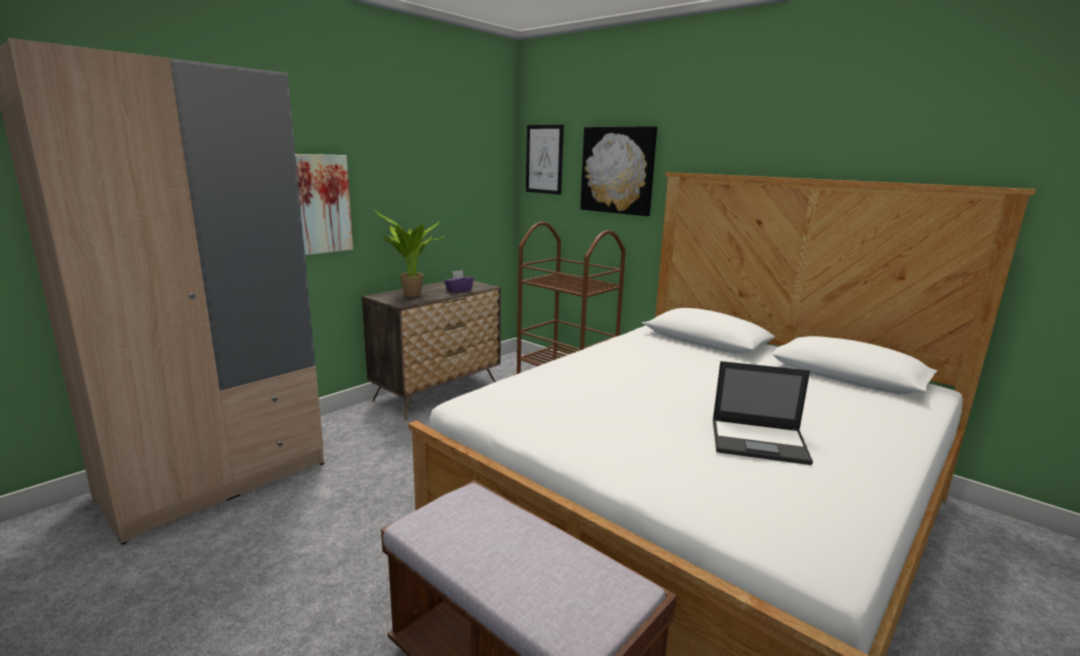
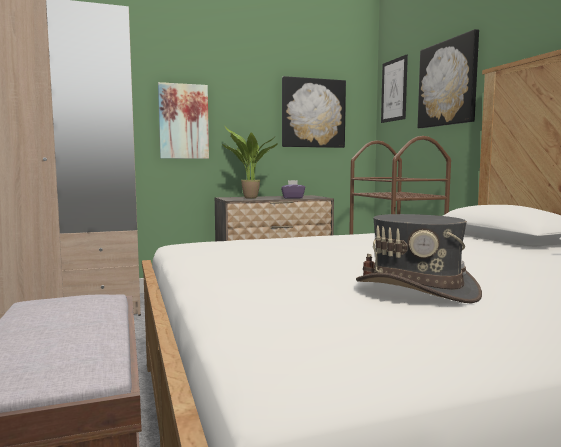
camera: 30 degrees right, 10 degrees down
(459, 183) = (313, 113): none -> picture
(760, 441) = (416, 290): laptop -> grey hat

